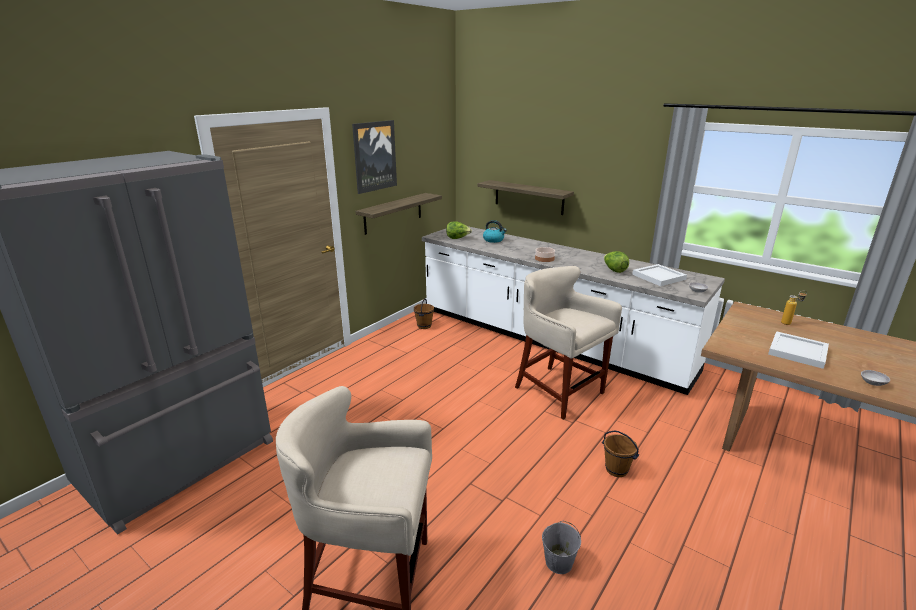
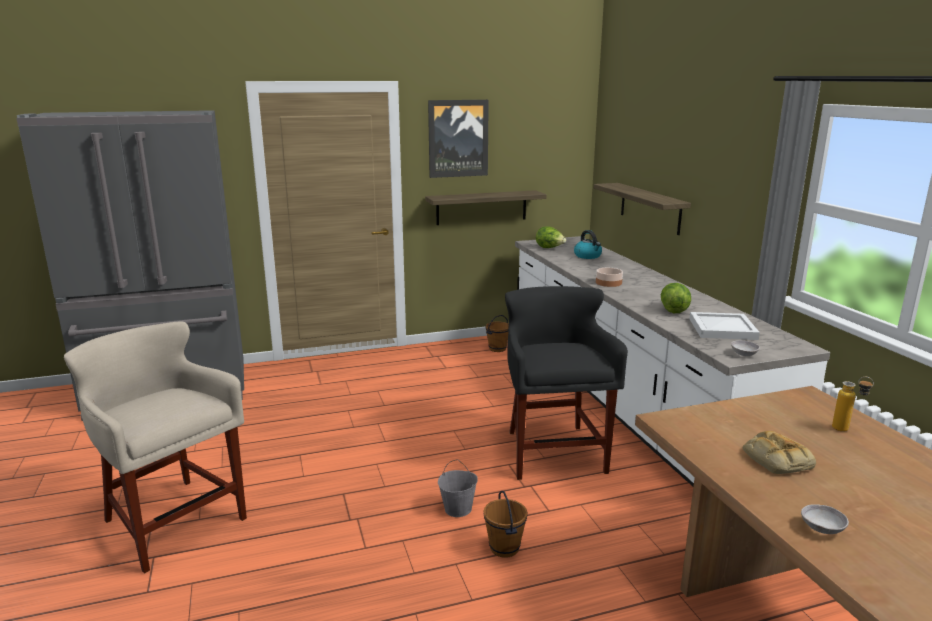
camera: 35 degrees right, 5 degrees down
(558, 392) = (553, 453): beige stool -> black stool
(558, 562) = (324, 591): grey bucket -> grey bucket (458, 509)
(796, 352) = (775, 459): white tray -> bread

